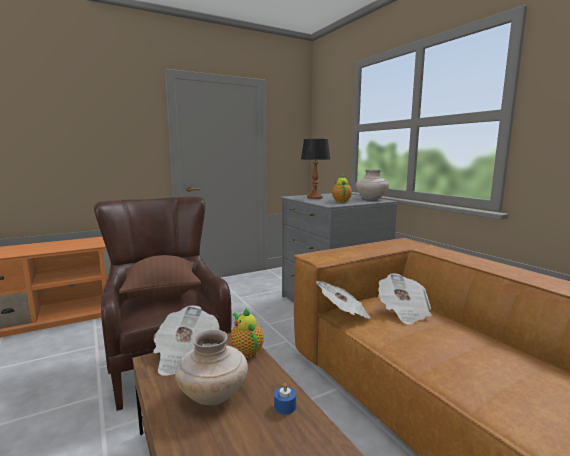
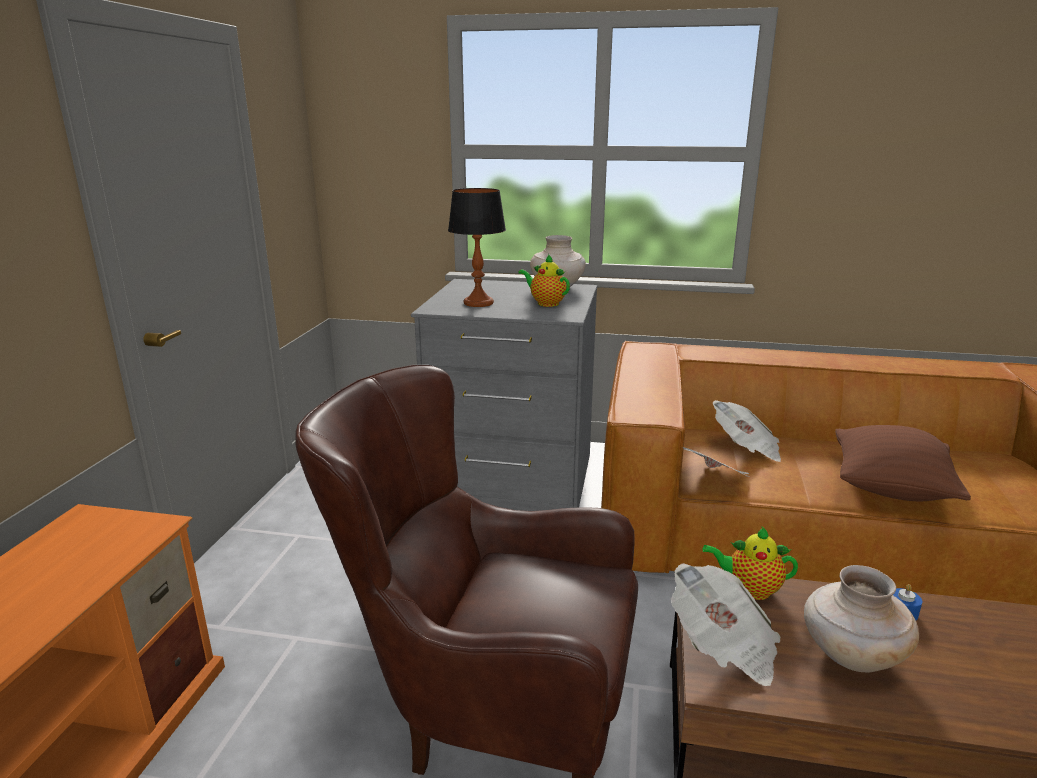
camera: 50 degrees left, 10 degrees up
(162, 294) = (499, 591): brown pillow -> brown pillow (890, 489)

